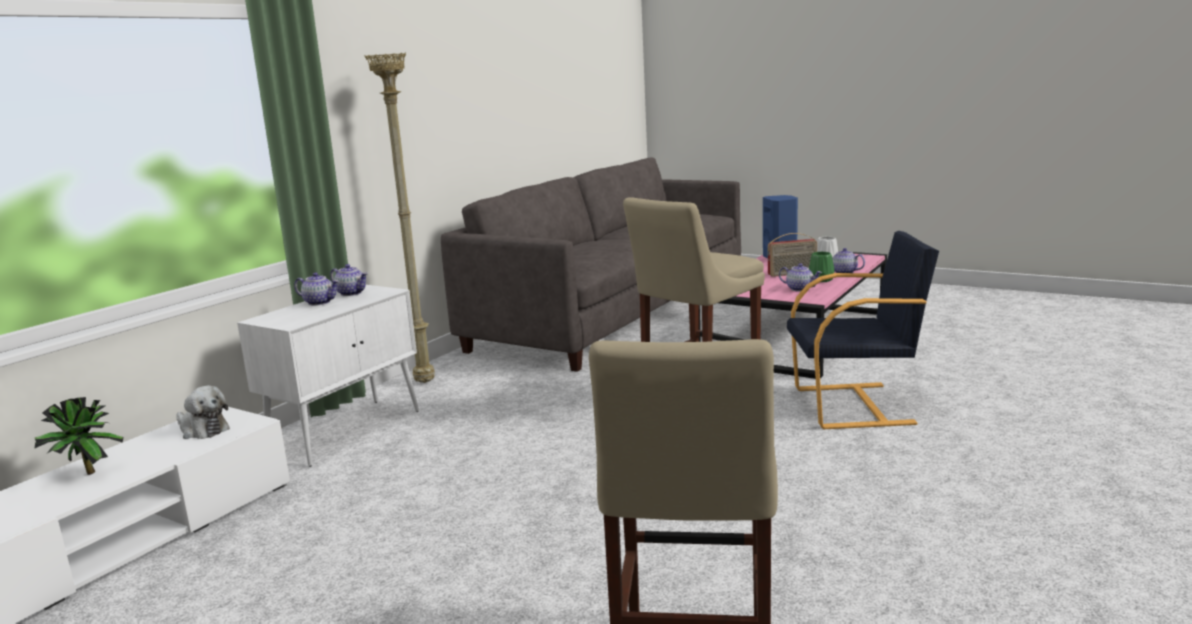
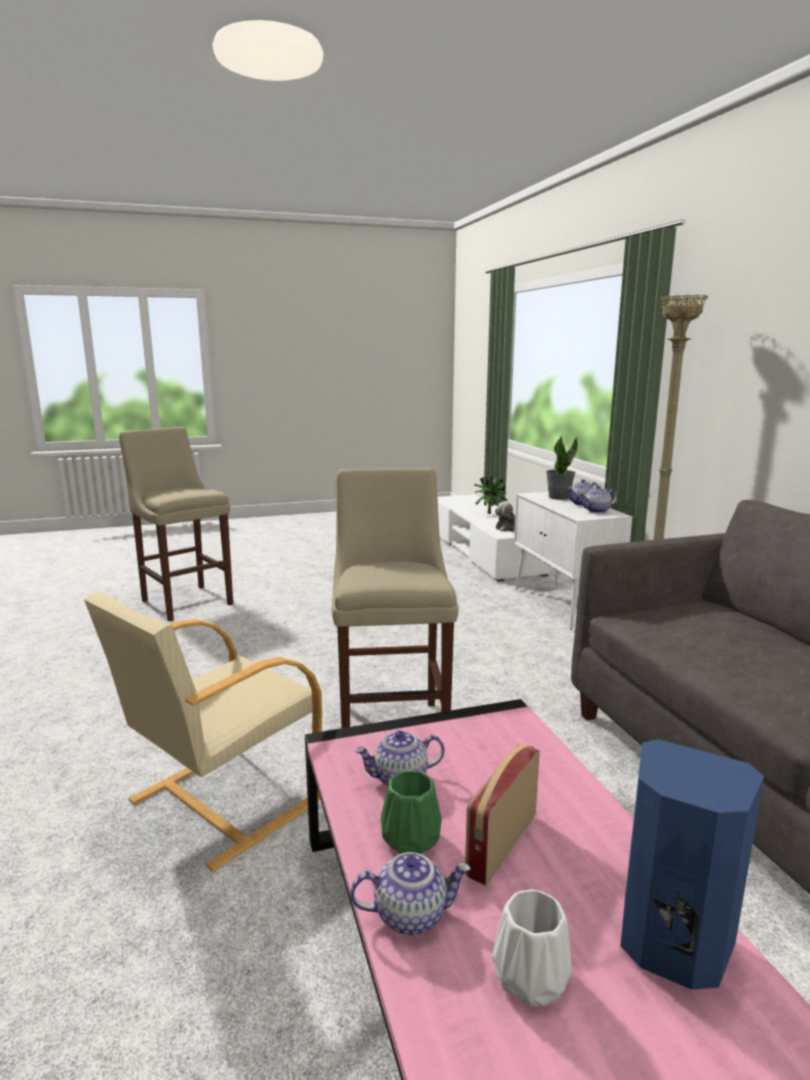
camera: 130 degrees right, 0 degrees up
(293, 314) = (558, 497): none -> potted plant
(855, 406) = (220, 802): black armchair -> beige armchair

